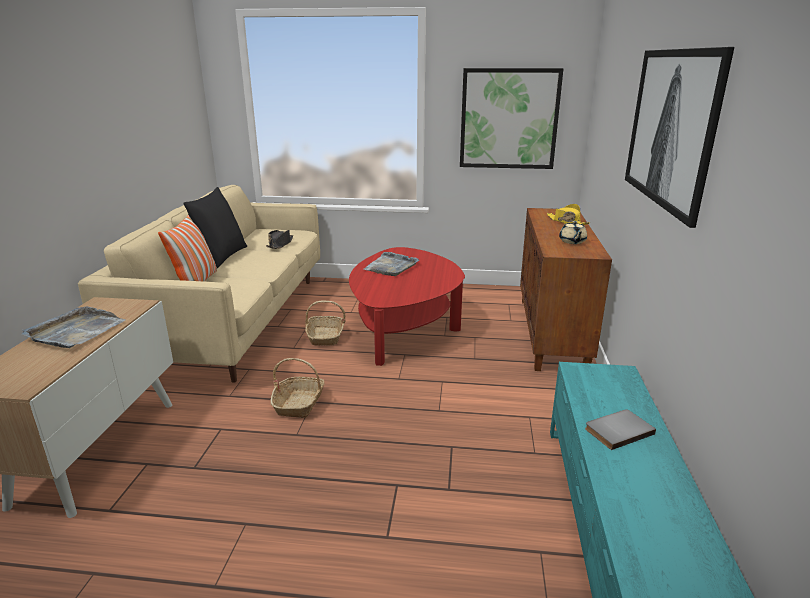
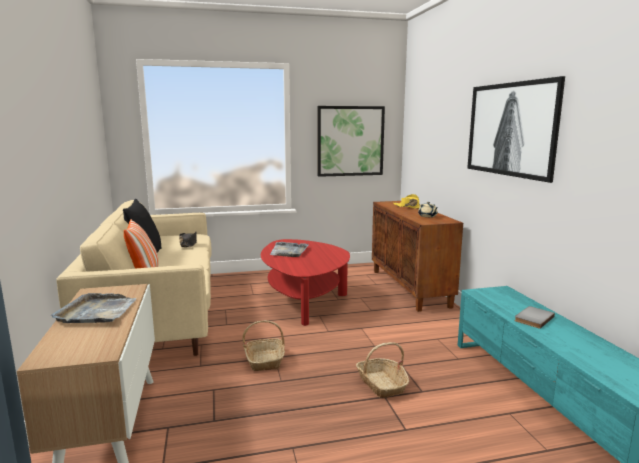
camera: 20 degrees left, 10 degrees down
(325, 336) = (247, 313): basket -> basket (381, 384)

